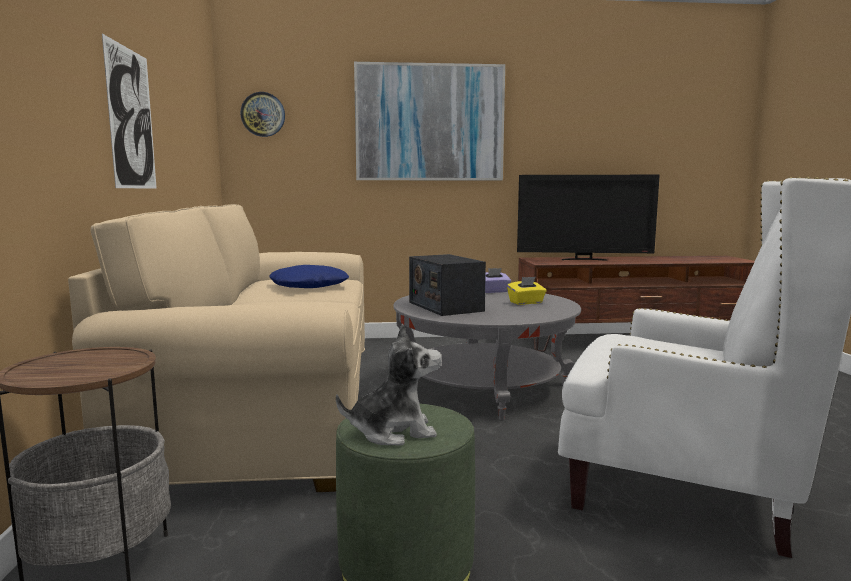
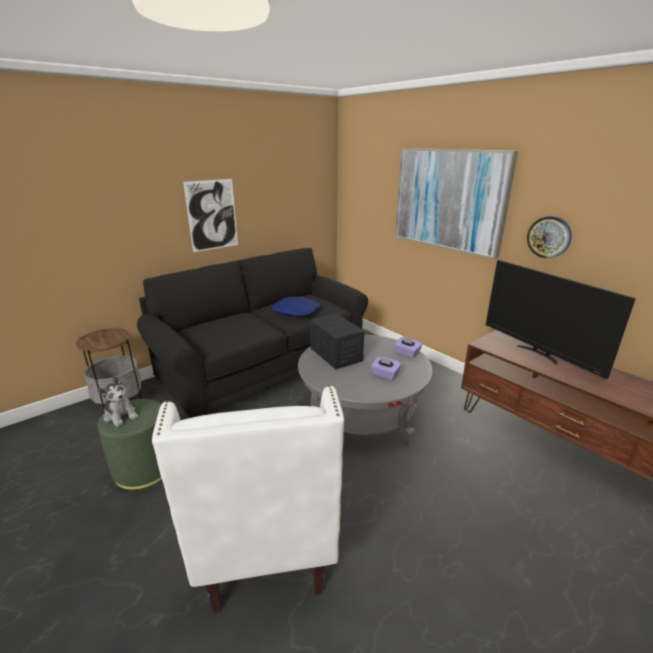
camera: 55 degrees right, 15 degrees up
(263, 114) = (356, 183): wall clock -> wall clock (548, 237)
(269, 408) = (263, 368): beige sofa -> black sofa
(445, 306) = (336, 354): radio -> radio turned 120 degrees clockwise
(526, 302) = (385, 375): yellow tissue box -> purple tissue box

